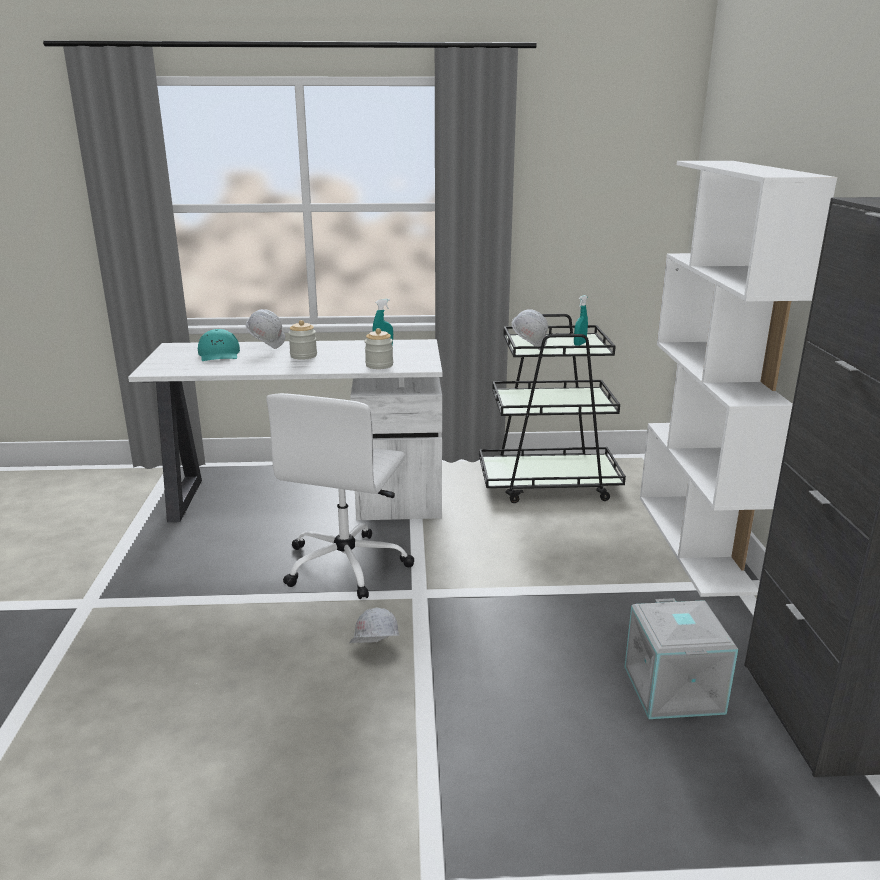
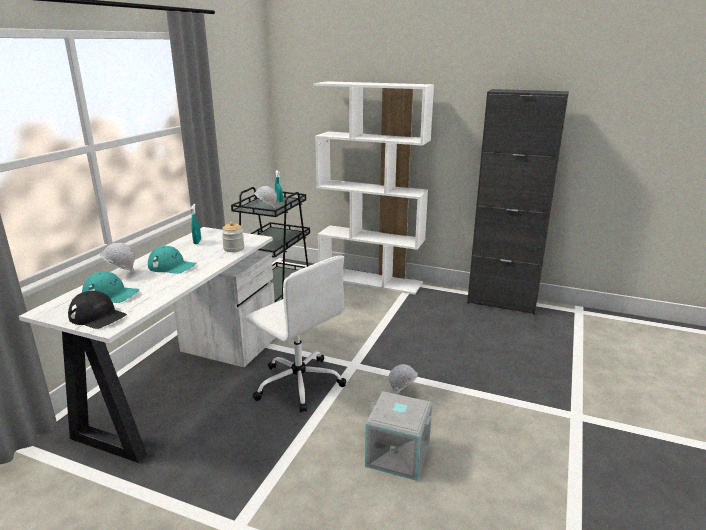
camera: 65 degrees left, 0 degrees up
(169, 363) = (98, 316): none -> black cap
(303, 356) = (172, 266): jar -> turquoise cap
(675, 690) = (475, 322): grey storage box -> grey storage box (398, 454)

